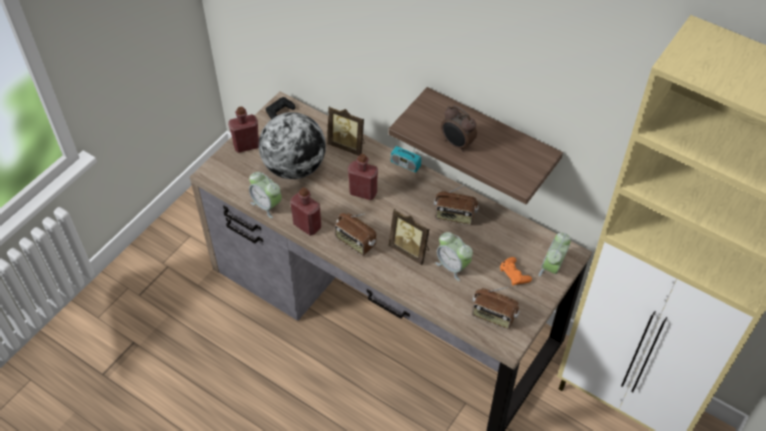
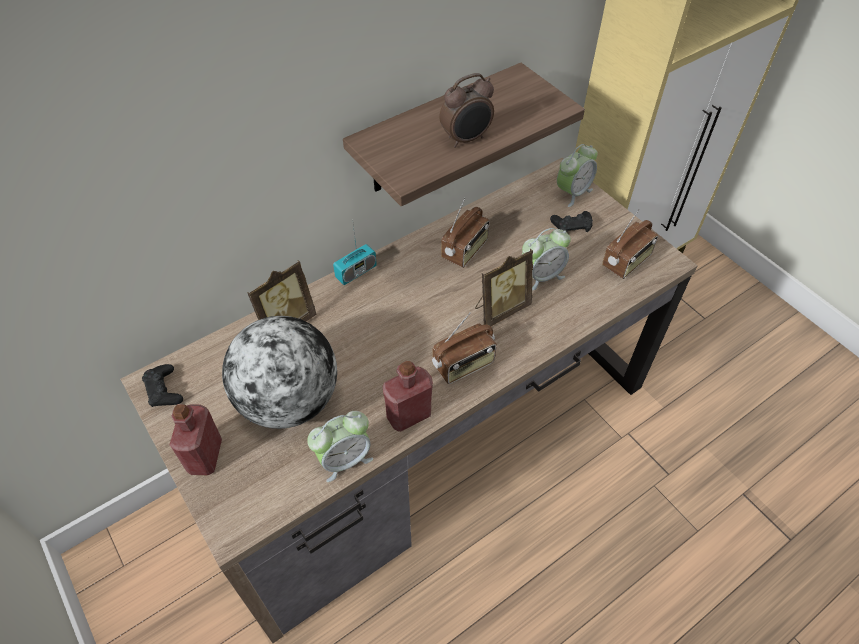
camera: 70 degrees left, 0 degrees up
(363, 192) = (380, 331): red bottle -> none
(514, 274) = (571, 226): orange game controller -> black game controller
(552, 267) = (572, 192): alarm clock -> alarm clock turned 90 degrees counterclockwise

